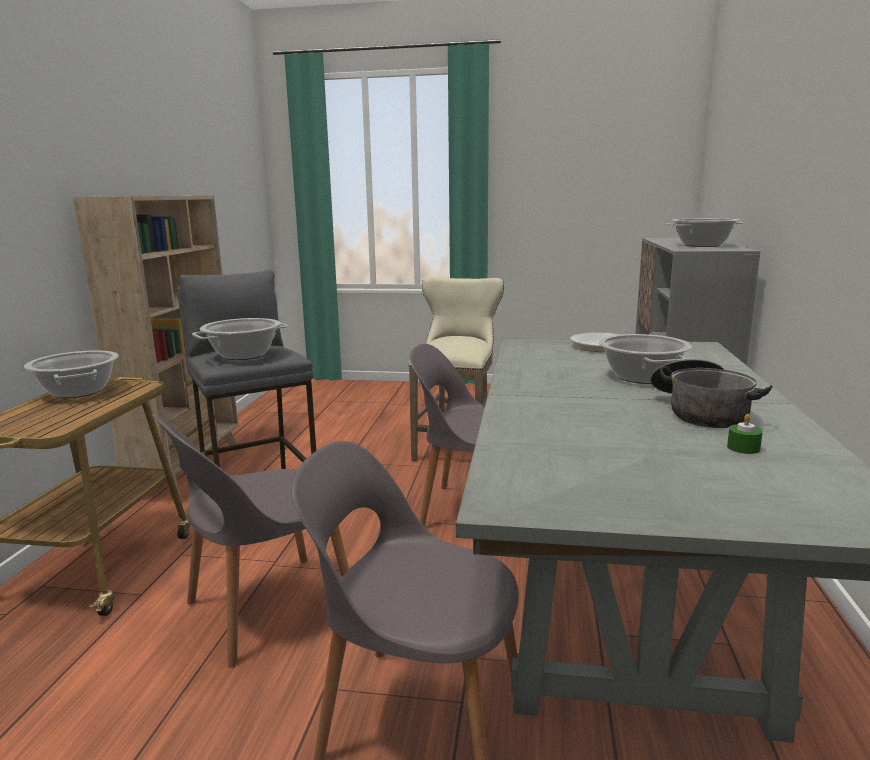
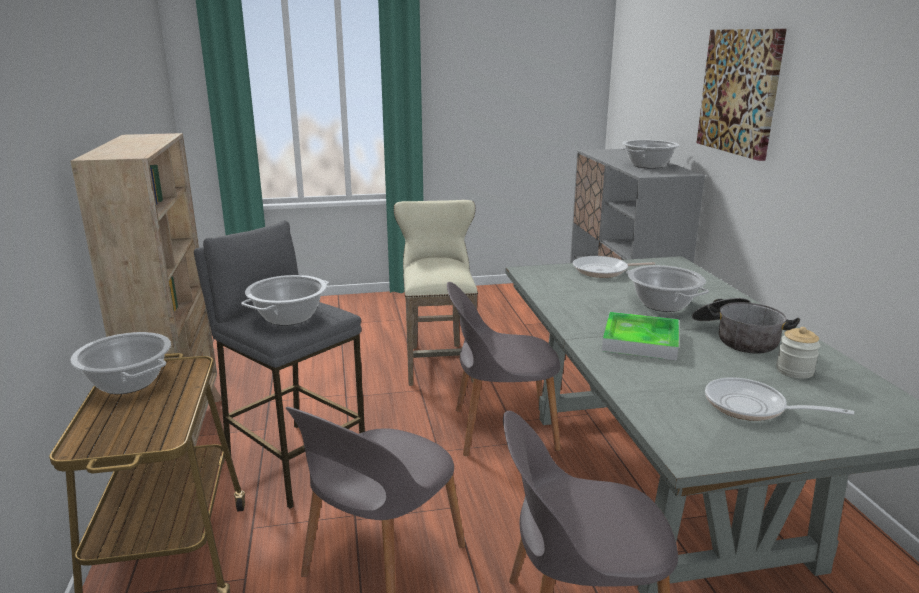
camera: 20 degrees left, 5 degrees up
(573, 403) = (640, 341): none -> tray
(639, 473) = (752, 407): none -> frying pan
(743, 448) = (794, 371): green candle -> jar
(796, 144) = (740, 92): none -> picture

